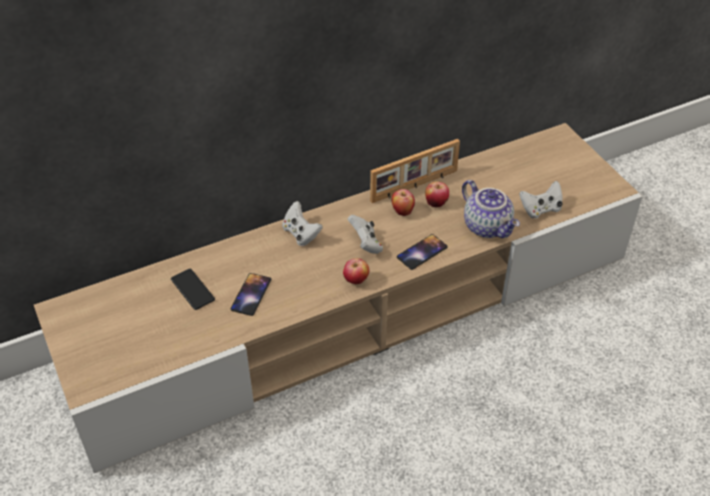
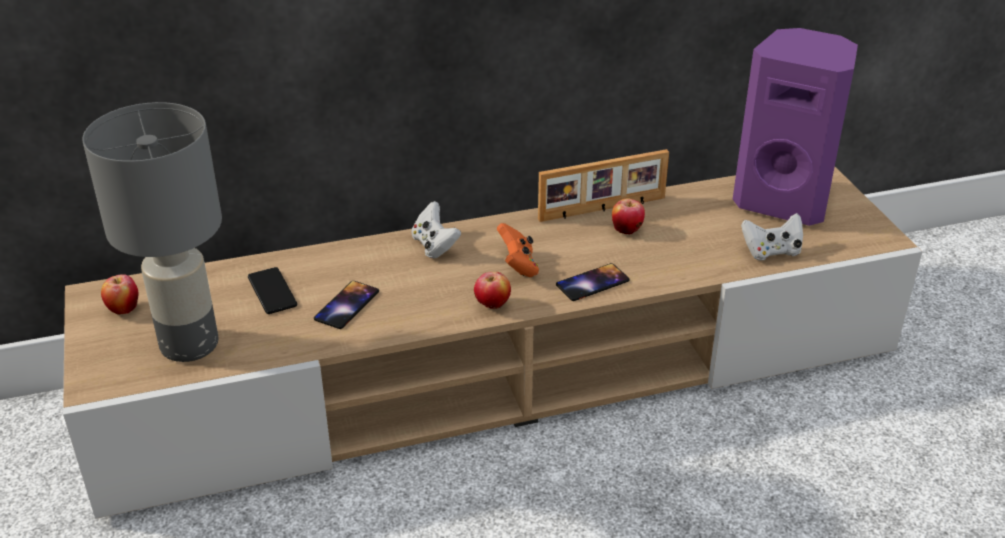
camera: 10 degrees right, 10 degrees down
(146, 343) = (190, 343): none -> grey table lamp
(366, 244) = (518, 266): white game controller -> orange game controller
(402, 211) = (578, 235): apple -> apple (123, 309)
(488, 226) = (692, 263): teapot -> none
(541, 164) = (784, 201): none -> purple speaker

